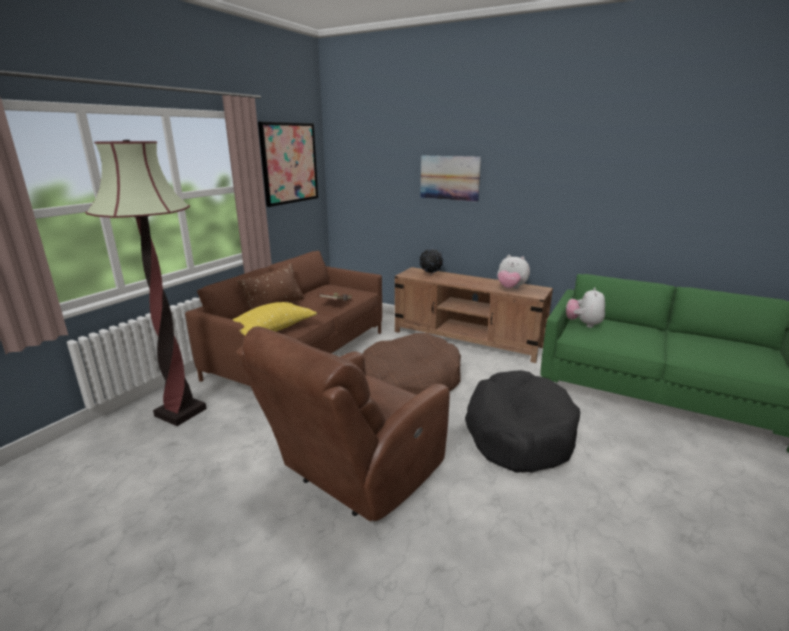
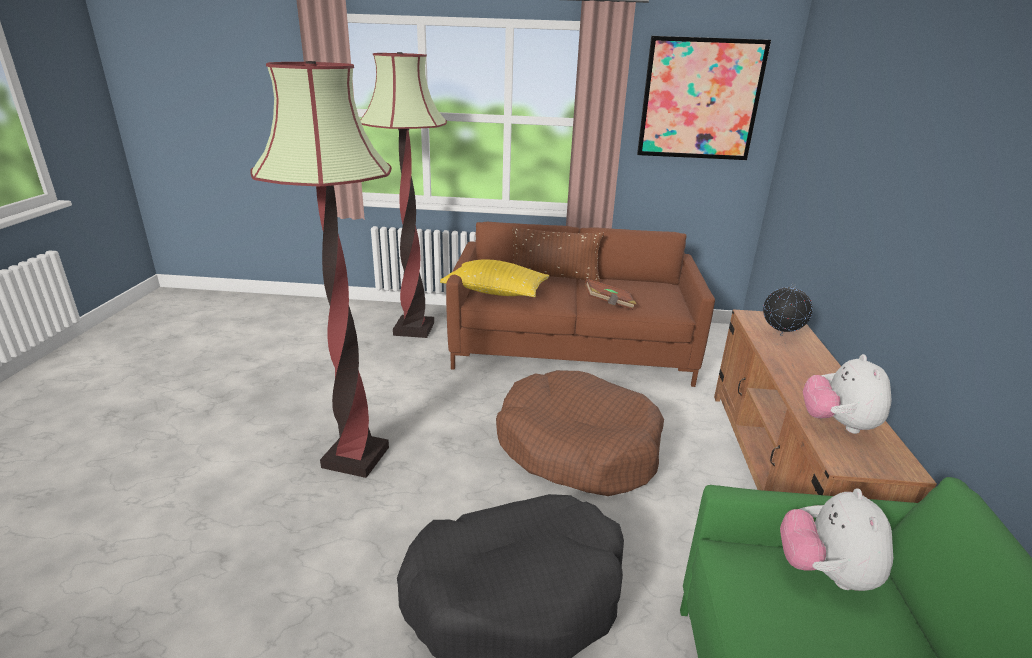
camera: 65 degrees right, 5 degrees up
(355, 476) = (356, 457): brown armchair -> floor lamp
(449, 178) = (886, 164): picture -> none
(583, 324) = (825, 573): plush toy -> plush toy turned 75 degrees counterclockwise

